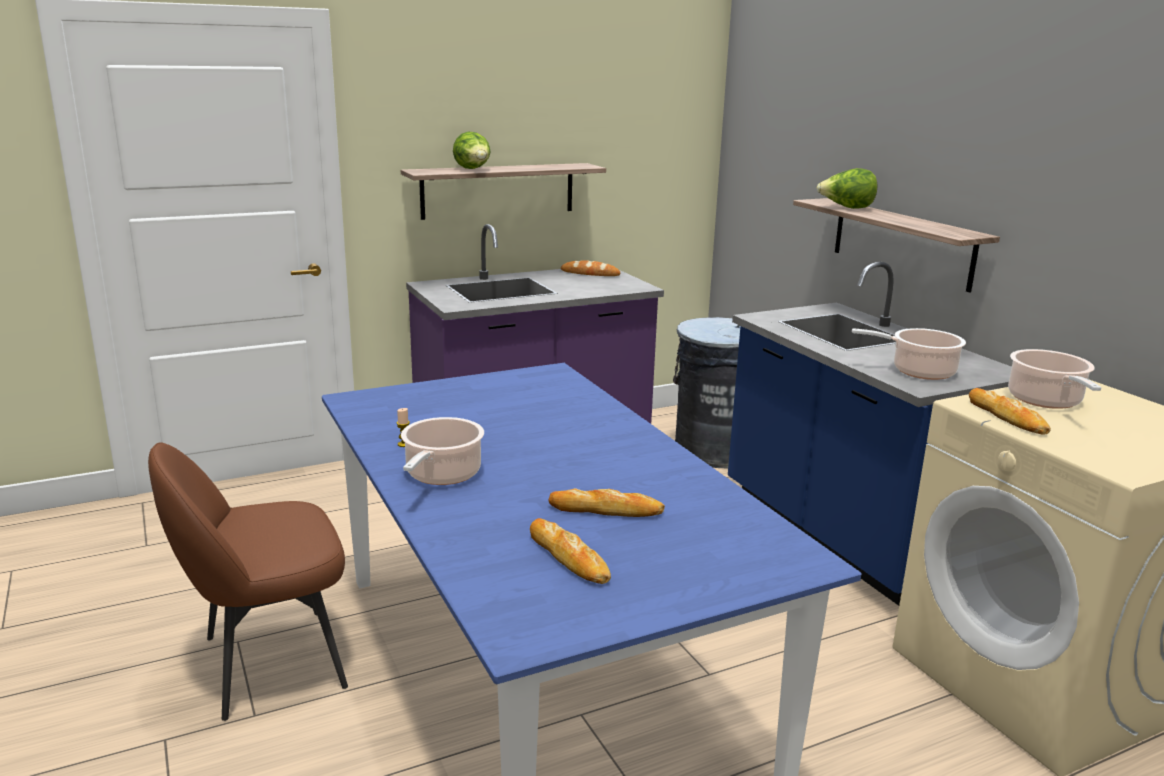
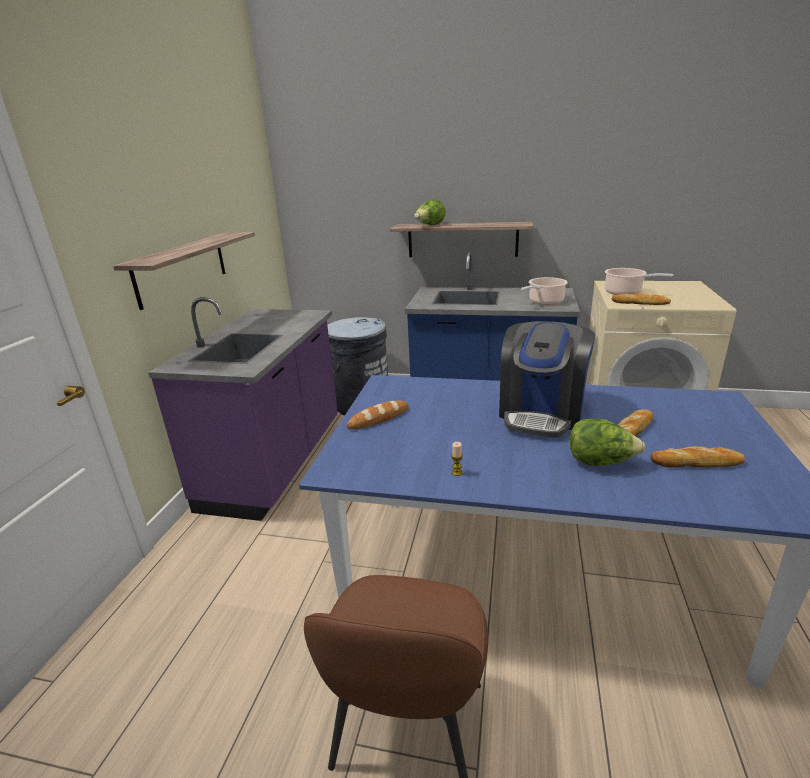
camera: 50 degrees left, 5 degrees up
(441, 475) = (532, 472): cooking pot -> none
(473, 169) = (176, 251): lettuce -> lettuce (600, 462)
(585, 456) = (541, 413): none -> coffee machine
(590, 273) = (260, 317): bread -> bread (378, 418)

